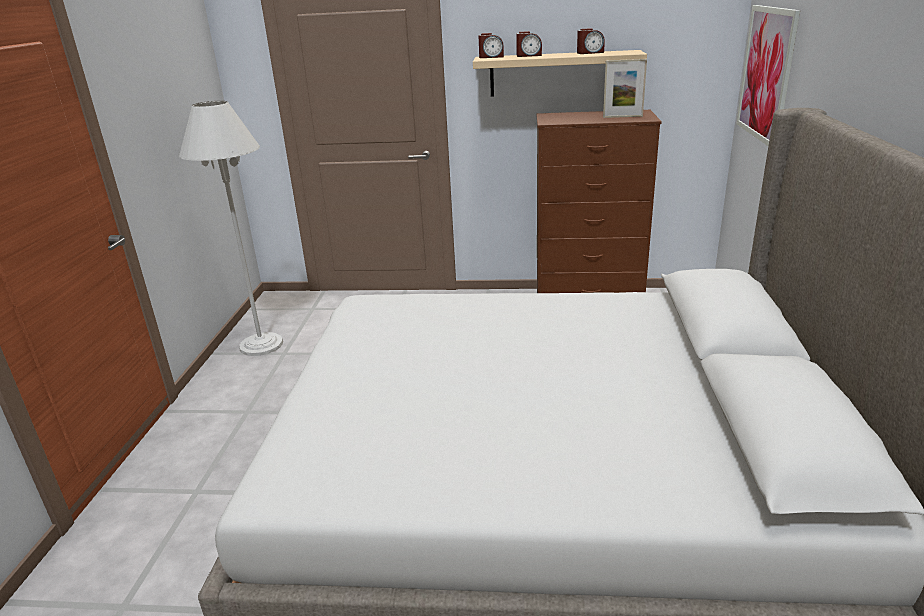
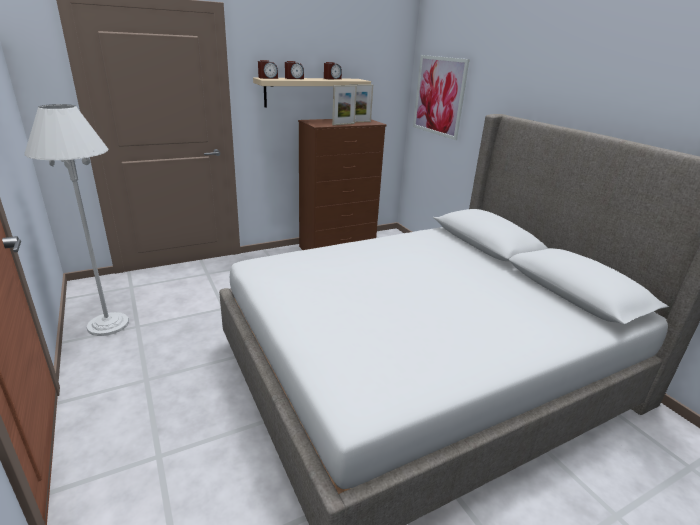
camera: 35 degrees left, 0 degrees up
(589, 120) = (343, 124): none -> picture frame

